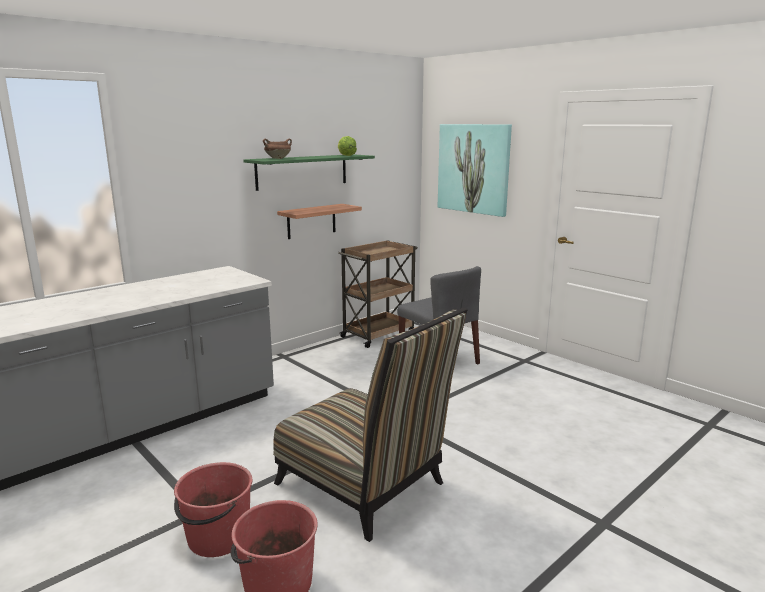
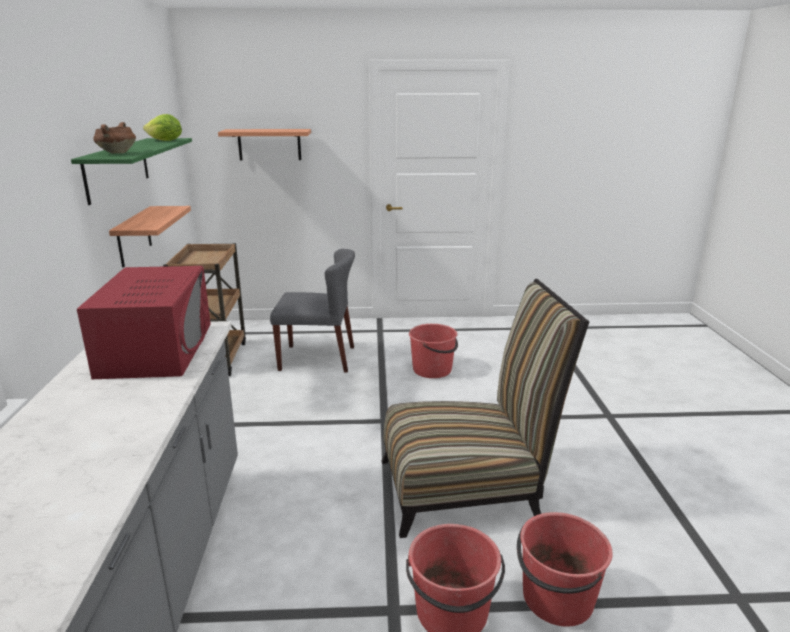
camera: 50 degrees left, 5 degrees up
(208, 282) = (157, 349): none -> red microwave
(474, 168) = (269, 144): picture -> shelf
(508, 405) = (433, 370): none -> red bucket

